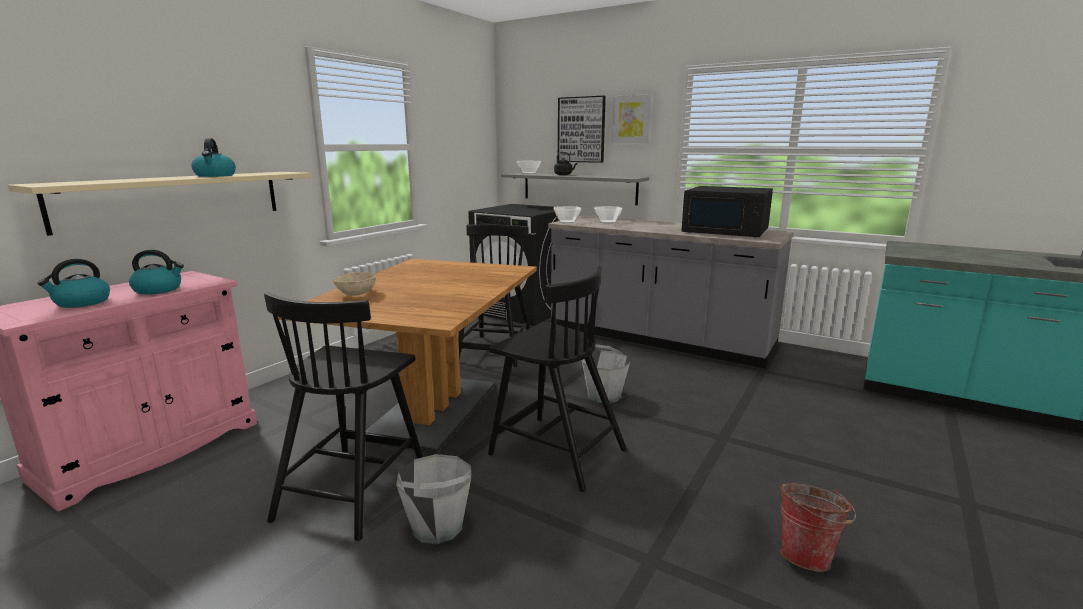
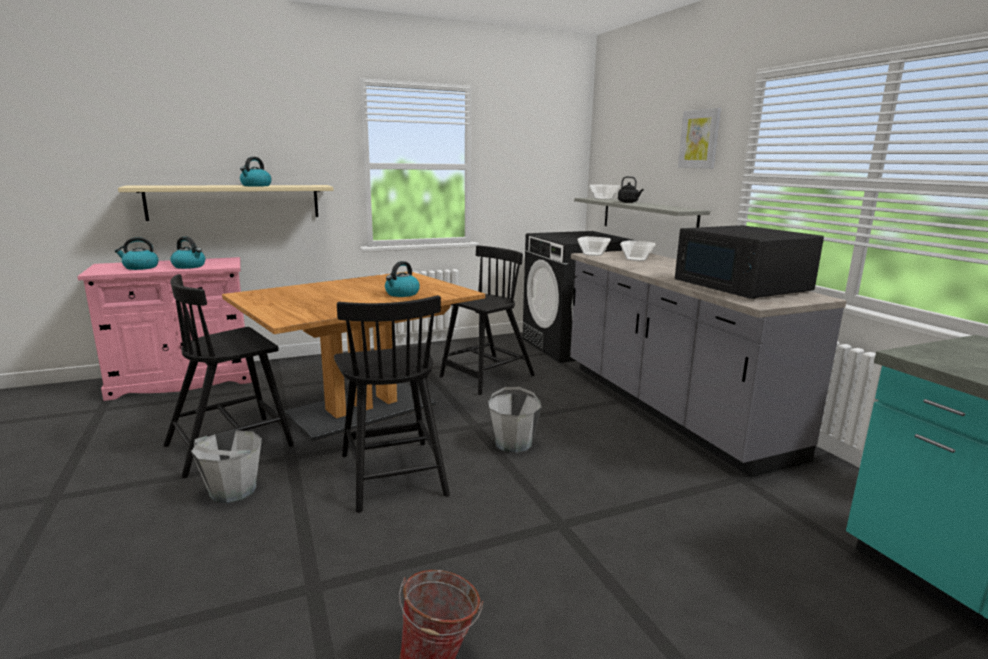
camera: 35 degrees right, 0 degrees up
(356, 294) = (296, 290): beige bowl -> none
(471, 278) = (402, 294): none -> kettle
(581, 130) = (655, 151): picture -> none

